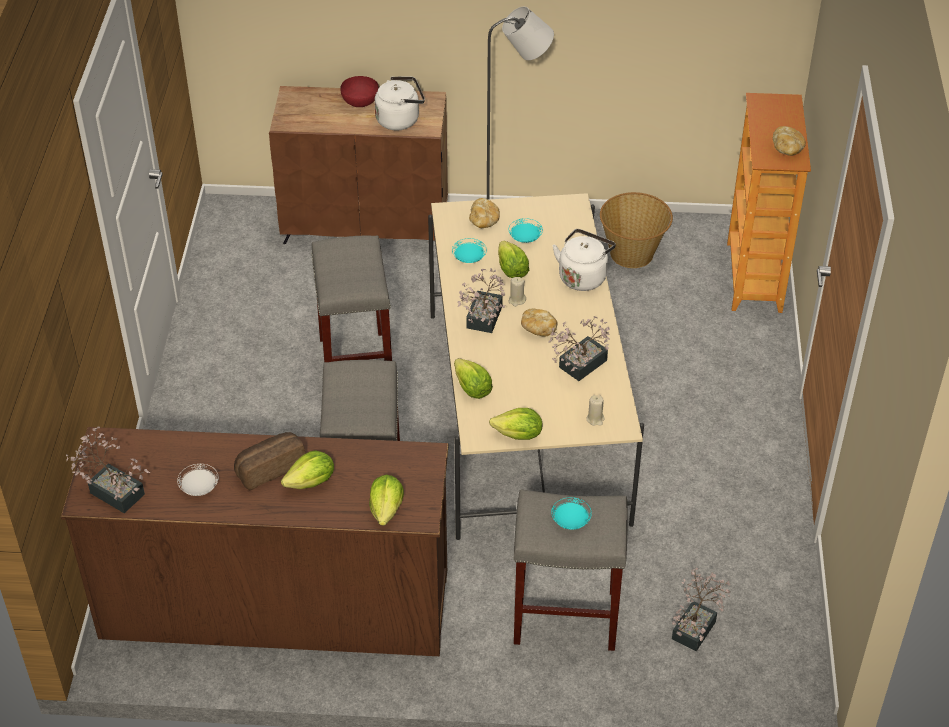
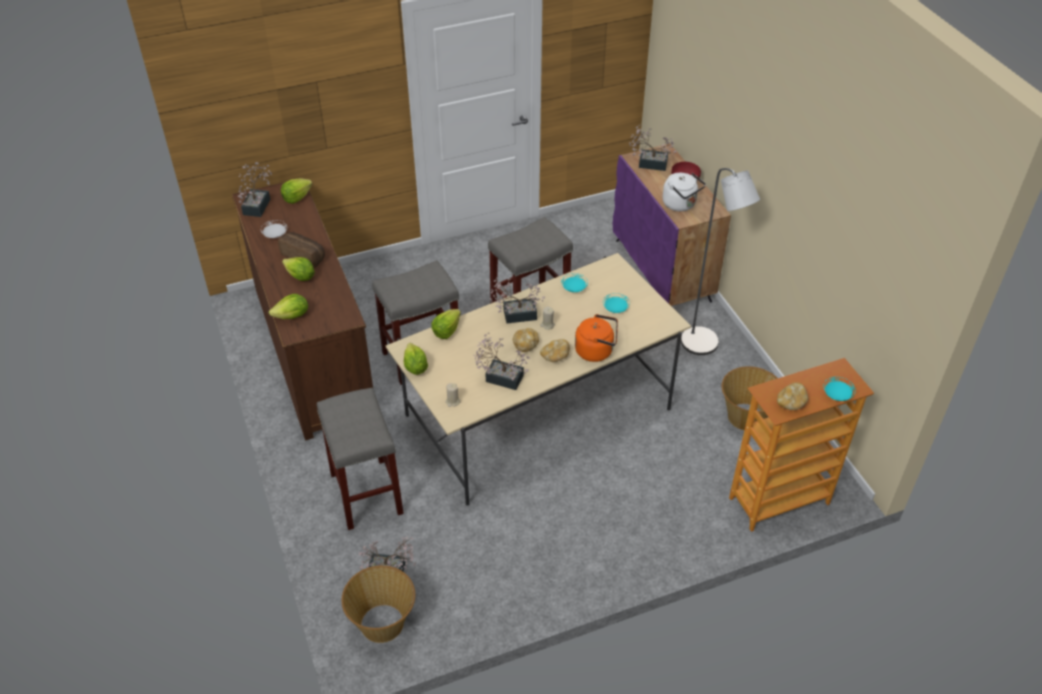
camera: 65 degrees right, 0 degrees up
(305, 115) = (649, 163): none -> potted plant
(366, 225) = (663, 270): brown cabinet -> purple cabinet
(484, 221) = (618, 283): bread -> bread (555, 356)
(511, 270) = (577, 312): lettuce -> lettuce (296, 198)
(570, 521) = (352, 420): turquoise plate -> turquoise plate (837, 395)
(583, 276) = (596, 351): white kettle -> orange kettle
(766, 655) = (383, 623): none -> basket

